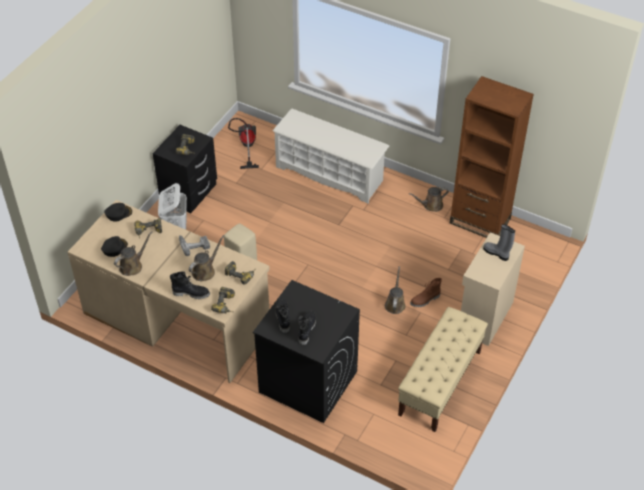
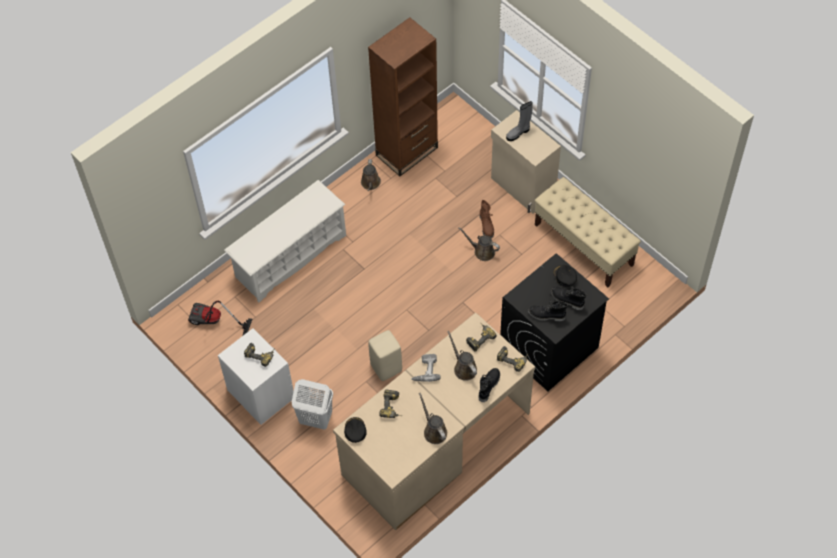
camera: 70 degrees left, 10 degrees up
(114, 248) = (403, 443): black cap -> black cap (564, 276)
(189, 192) = (261, 393): black nightstand -> white nightstand

